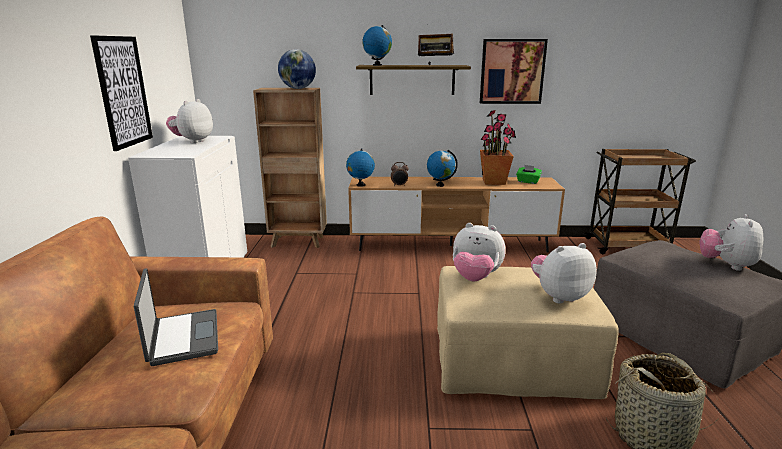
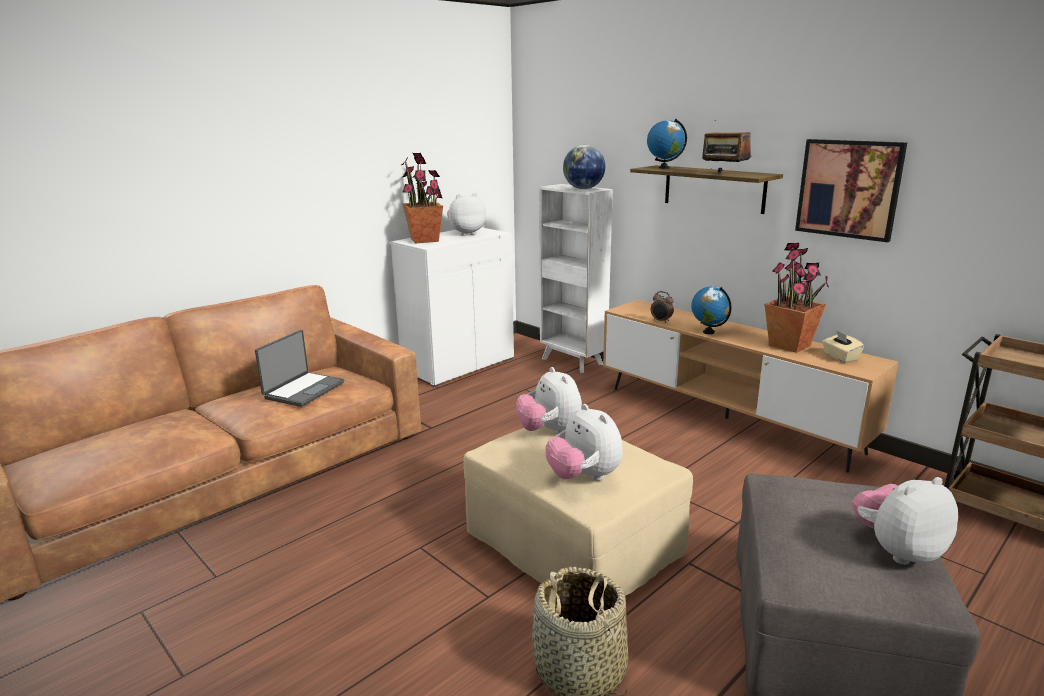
camera: 45 degrees right, 0 degrees up
(123, 92) = (400, 183): picture -> none
(166, 151) = (425, 240): none -> potted plant
(298, 242) = (573, 362): brown bookcase -> white bookcase
(360, 185) = (622, 311): globe -> none
(528, 182) = (840, 357): green tissue box -> beige tissue box
(558, 296) = (584, 477): plush toy -> plush toy turned 150 degrees counterclockwise

